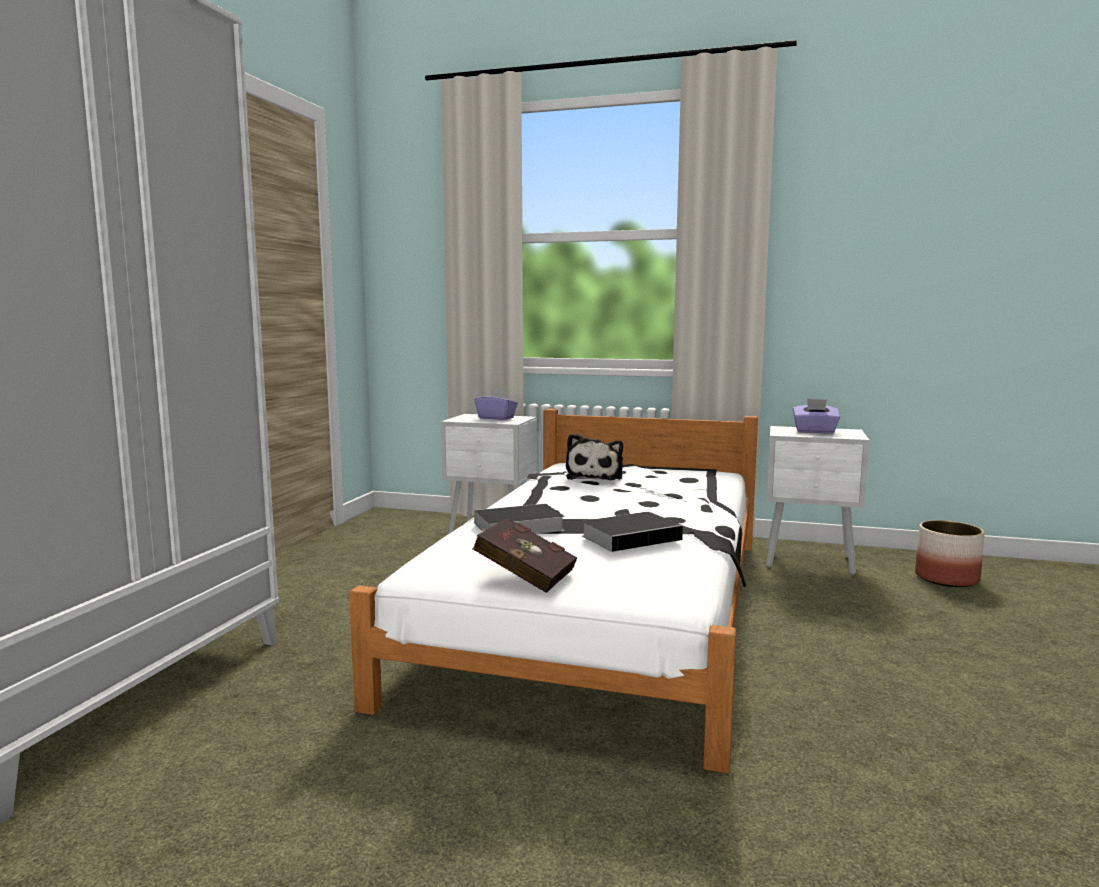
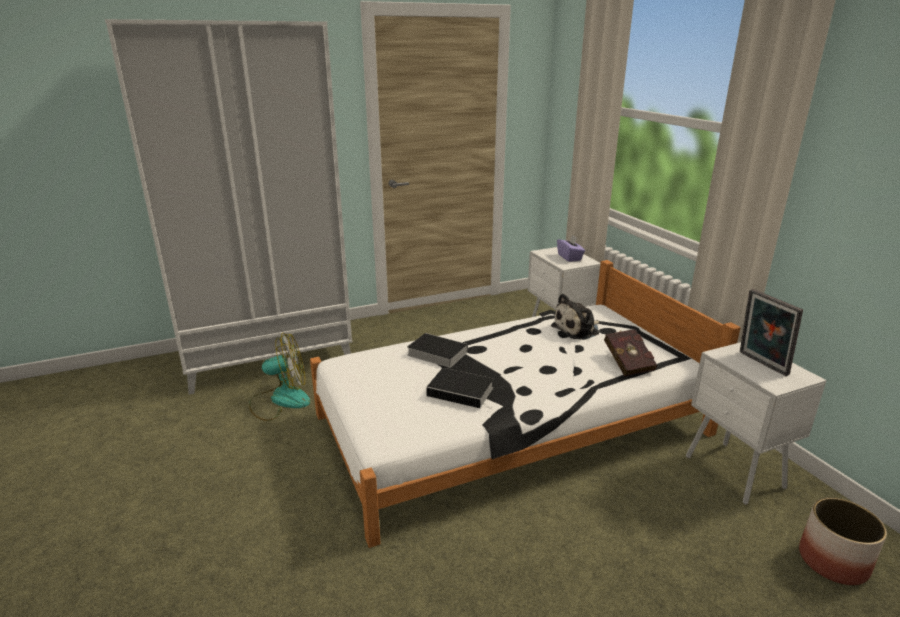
camera: 50 degrees right, 15 degrees up
(250, 729) = (280, 400): none -> fan
(522, 576) = (361, 388): red book -> red book (627, 362)
(815, 431) = (761, 364): purple tissue box -> picture frame

